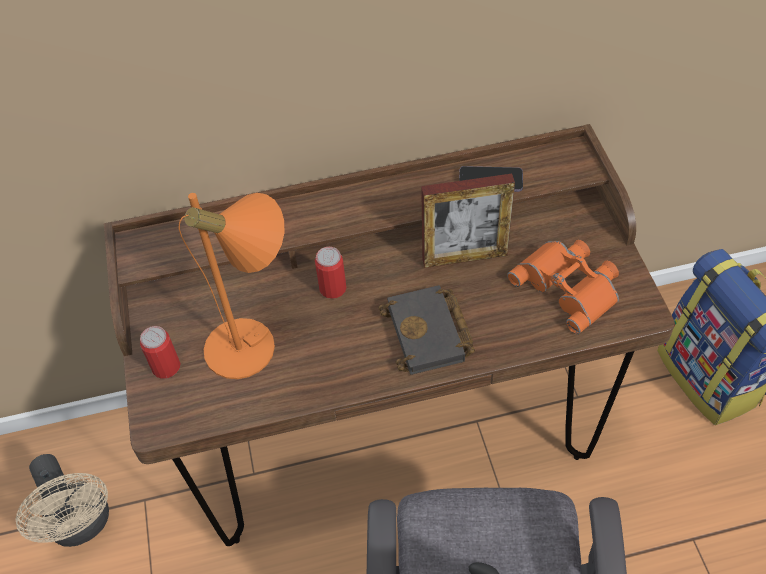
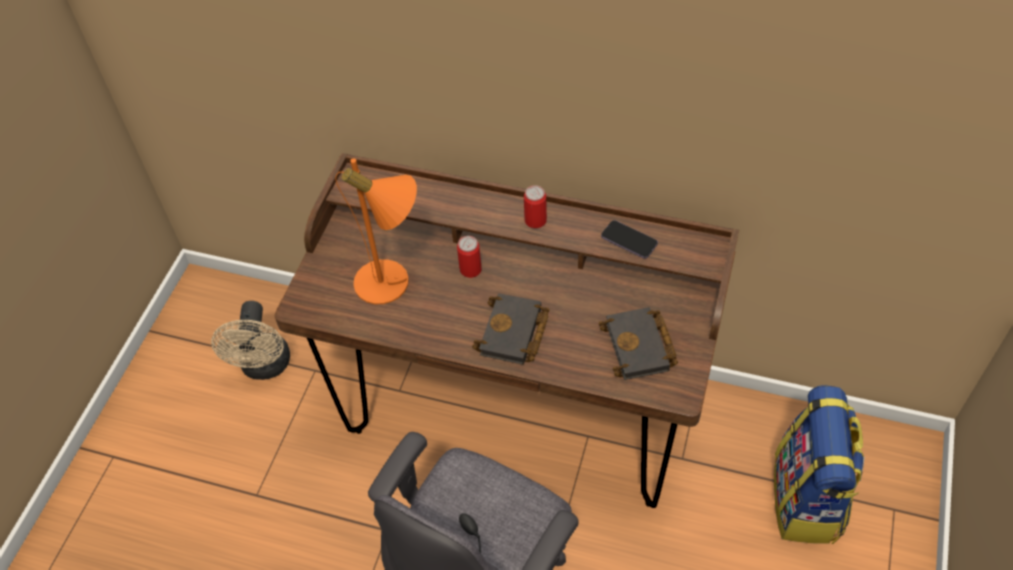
camera: 30 degrees right, 0 degrees up
(166, 367) = (327, 272): can -> can (535, 220)
(464, 257) = (579, 290): picture frame -> none
(569, 286) = (640, 348): orange binoculars -> black book

